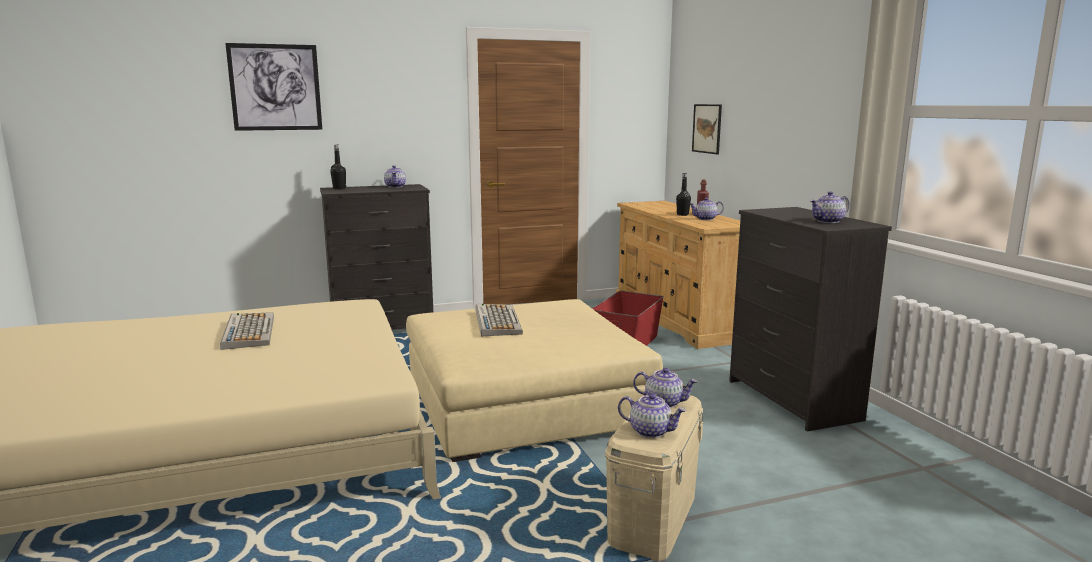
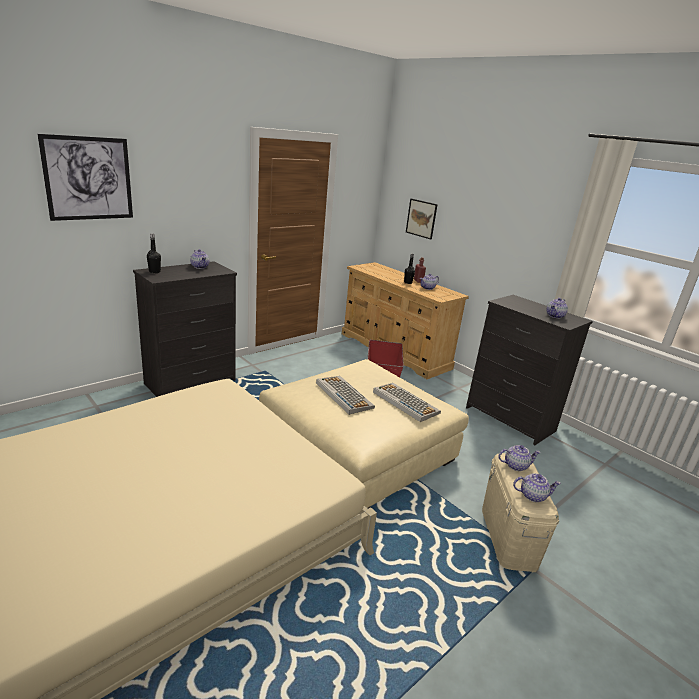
camera: 25 degrees left, 10 degrees up
(248, 332) = (168, 439): keyboard -> keyboard (405, 402)

